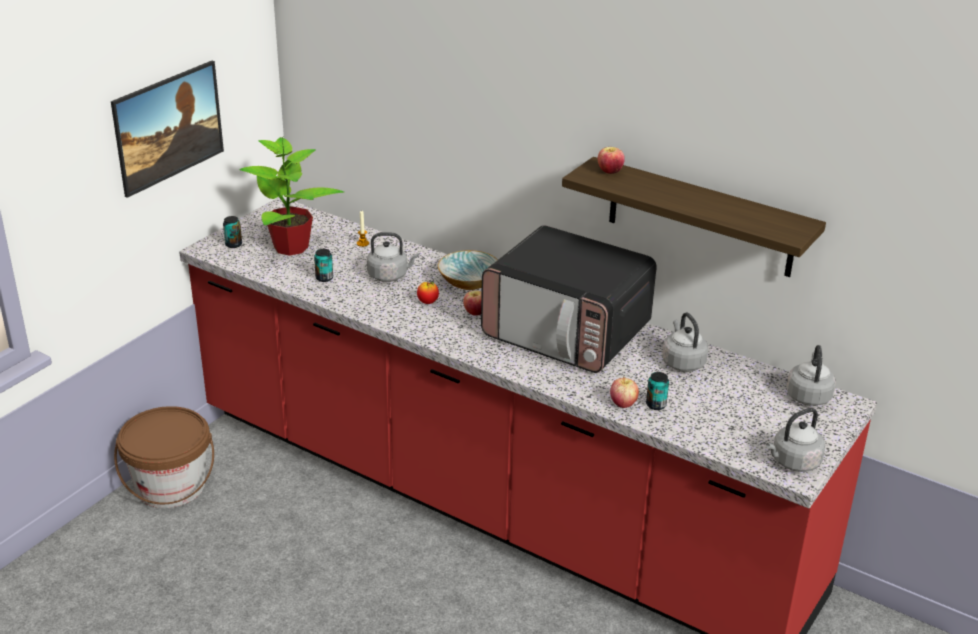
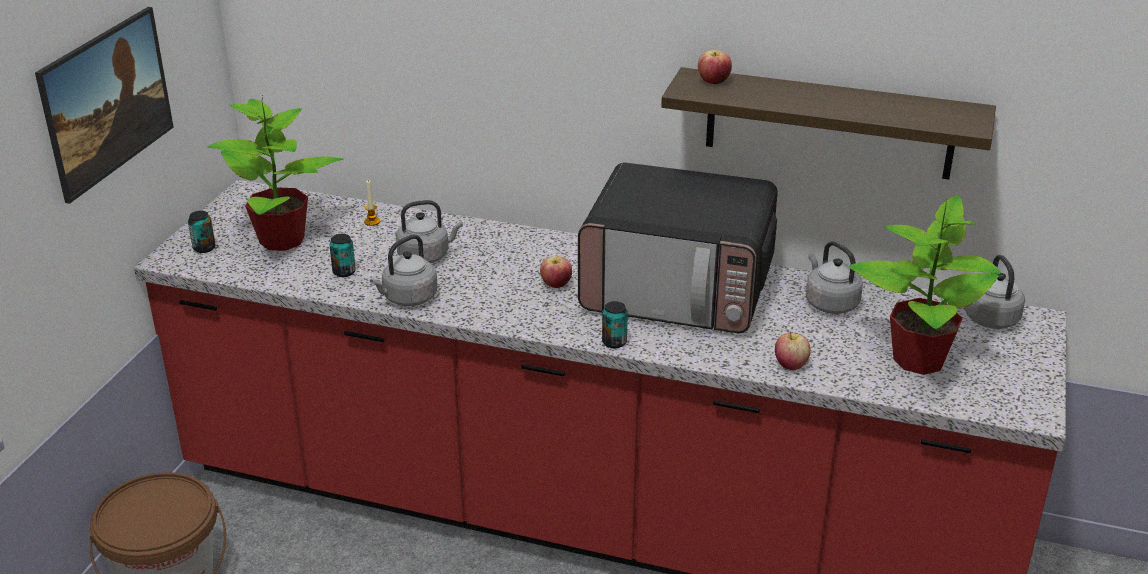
camera: 15 degrees left, 0 degrees up
(428, 302) = (490, 281): apple -> none
(470, 282) = (529, 249): bowl -> none
(656, 405) = (829, 359): can -> can (614, 342)
(728, 417) = (918, 358): none -> potted plant
(793, 462) = (1021, 399): grey kettle -> grey kettle (407, 298)

